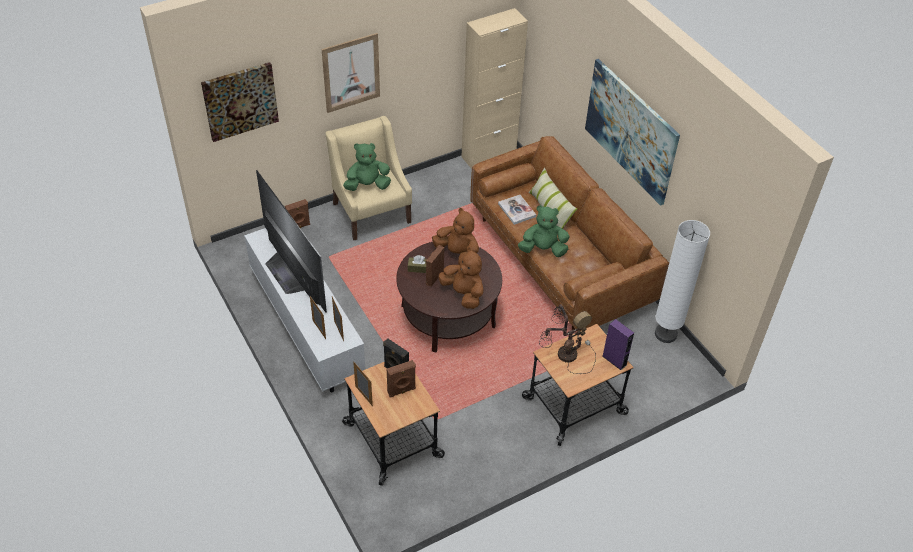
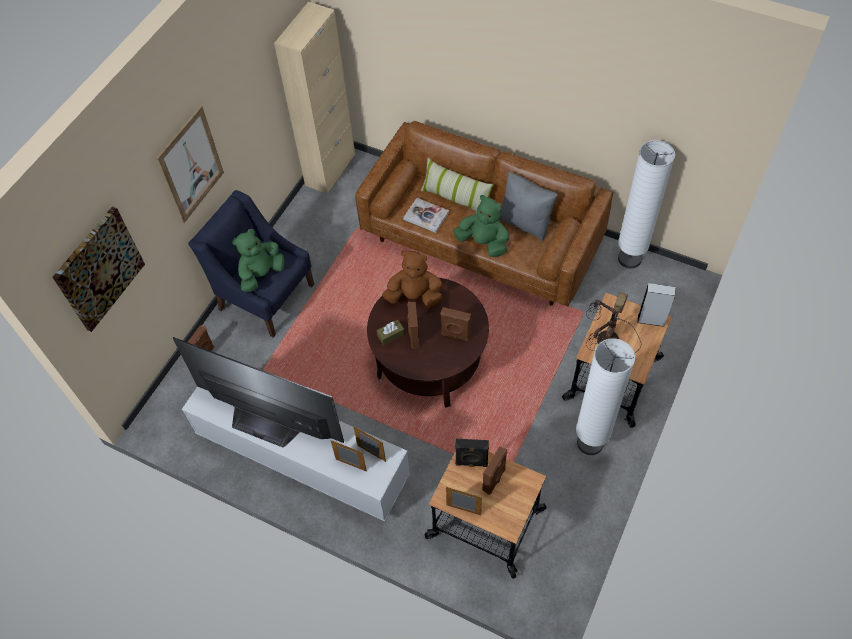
camera: 30 degrees left, 10 degrees up
(371, 212) = (265, 296): beige armchair -> blue armchair
(463, 294) = (455, 336): brown plush toy -> brown speaker
(517, 437) = (590, 443): none -> white floor lamp
(543, 249) = (483, 243): green plush toy -> green plush toy turned 60 degrees clockwise
(588, 253) = (525, 222): none -> grey pillow
(614, 360) = (651, 320): purple speaker -> grey speaker
(630, 131) = (525, 79): picture -> none

